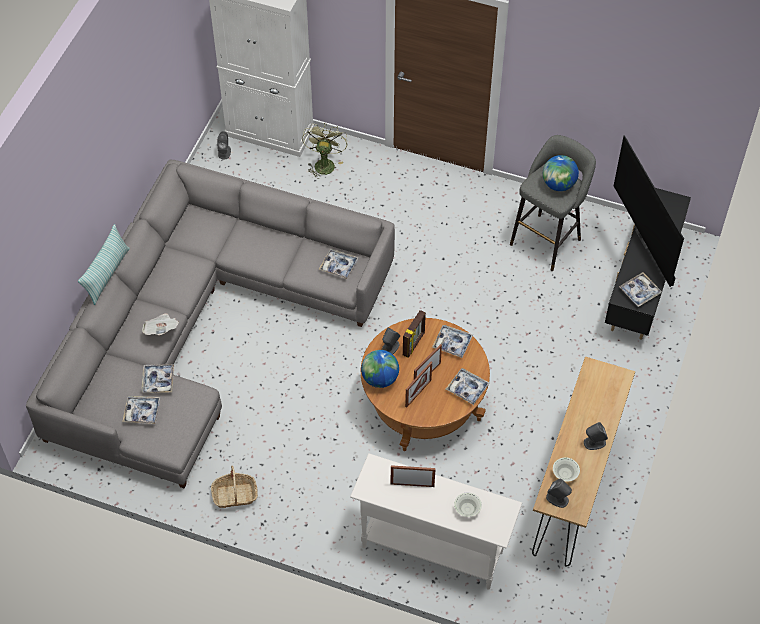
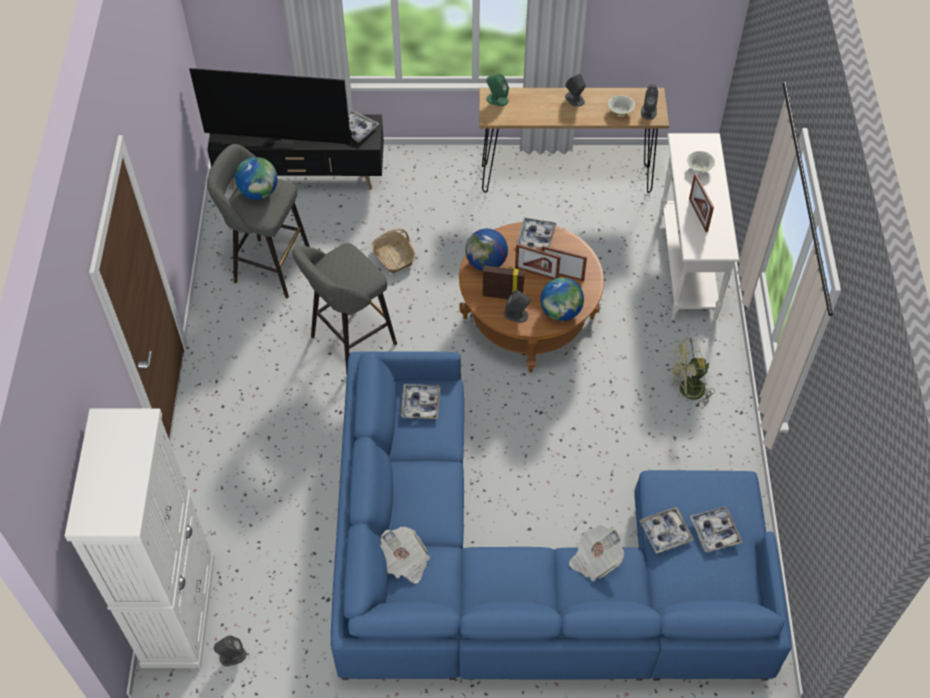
camera: 110 degrees left, 0 degrees up
(107, 274) = (570, 625): pillow -> none
(201, 325) = (525, 570): grey sofa -> blue sofa
(216, 222) = (404, 561): none -> newspaper
(235, 495) = (723, 449): basket -> basket (393, 257)
(324, 163) = (217, 524): green fan -> green fan (686, 391)
(448, 273) = (349, 342): none -> grey stool
(452, 343) = (486, 263): tray -> globe
(614, 379) = (497, 100): none -> green speaker
(648, 237) = (281, 136): television -> television turned 45 degrees clockwise

